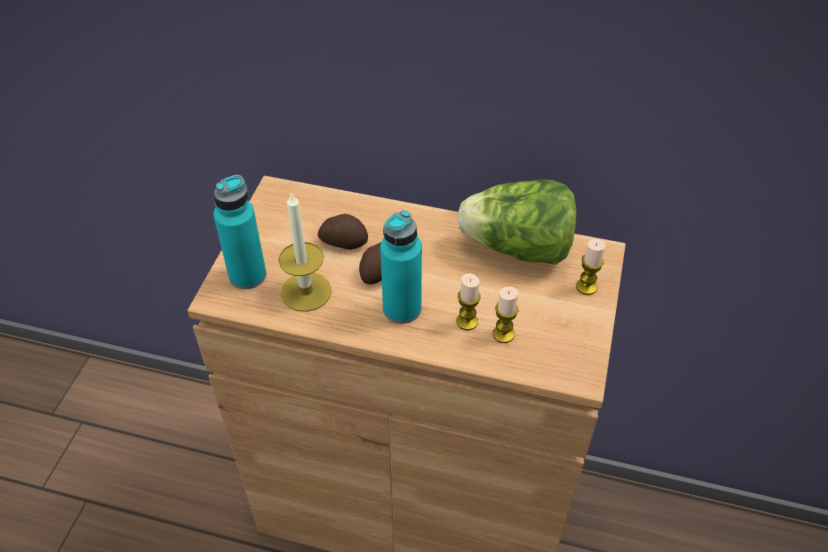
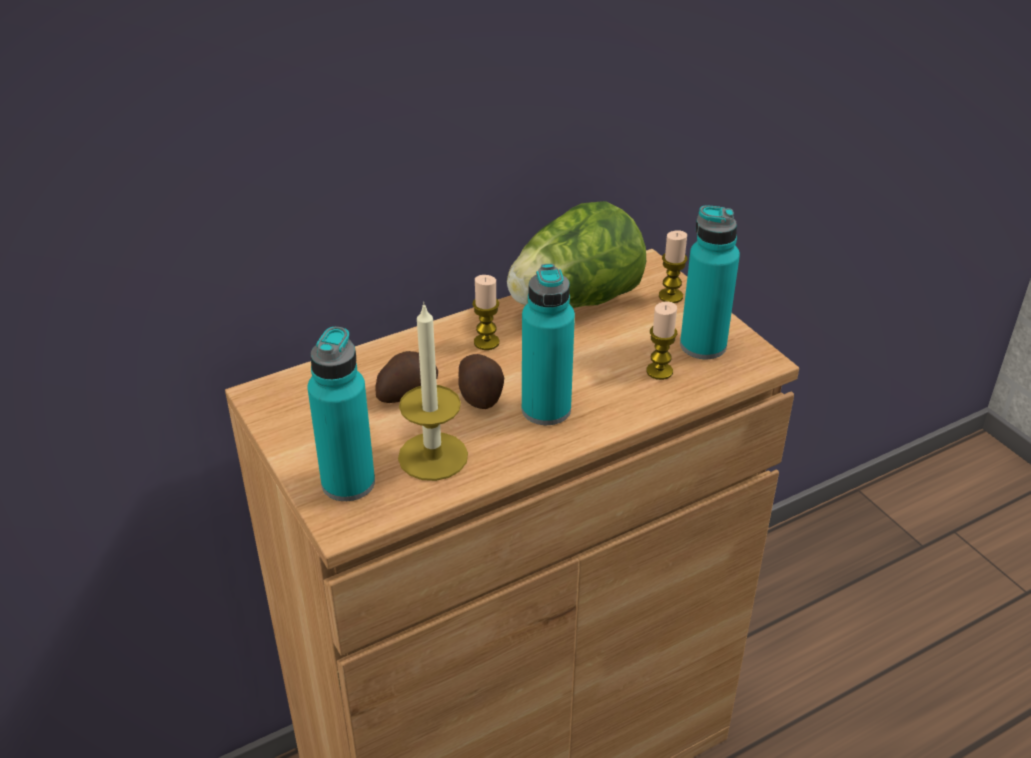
camera: 45 degrees left, 10 degrees down
(467, 321) = (616, 382): candle -> candle (486, 342)
(557, 337) = (703, 345): none -> turquoise bottle

